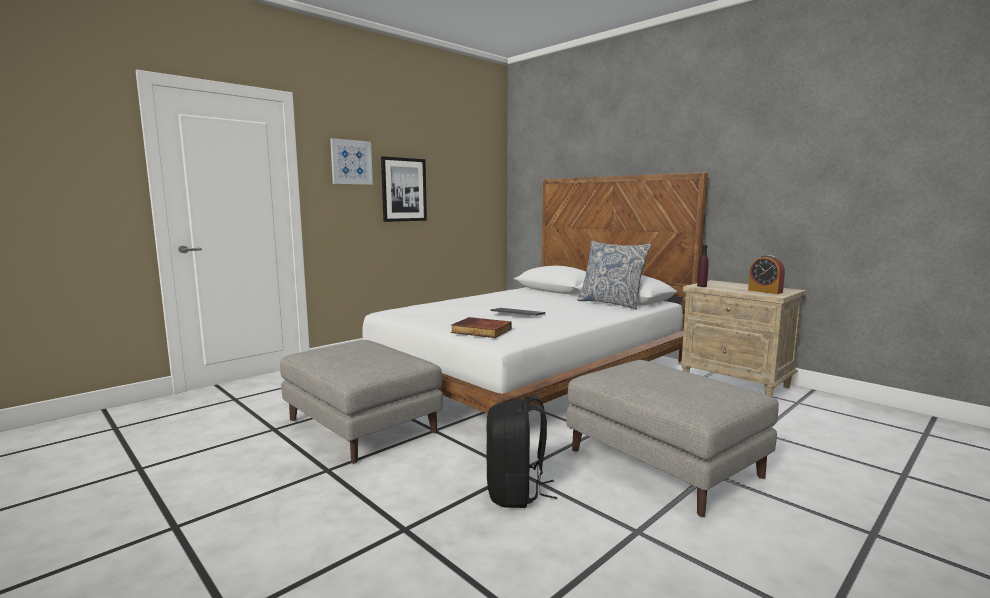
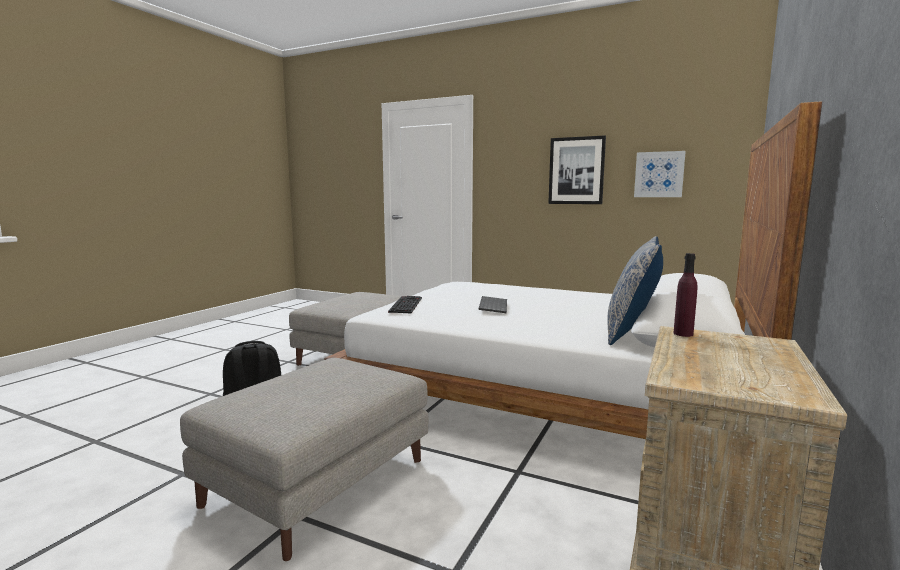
camera: 70 degrees right, 0 degrees up
(351, 162) = (519, 147): picture -> picture (659, 174)
(480, 331) = (405, 305): book -> keyboard
(765, 291) = (712, 372): alarm clock -> none

